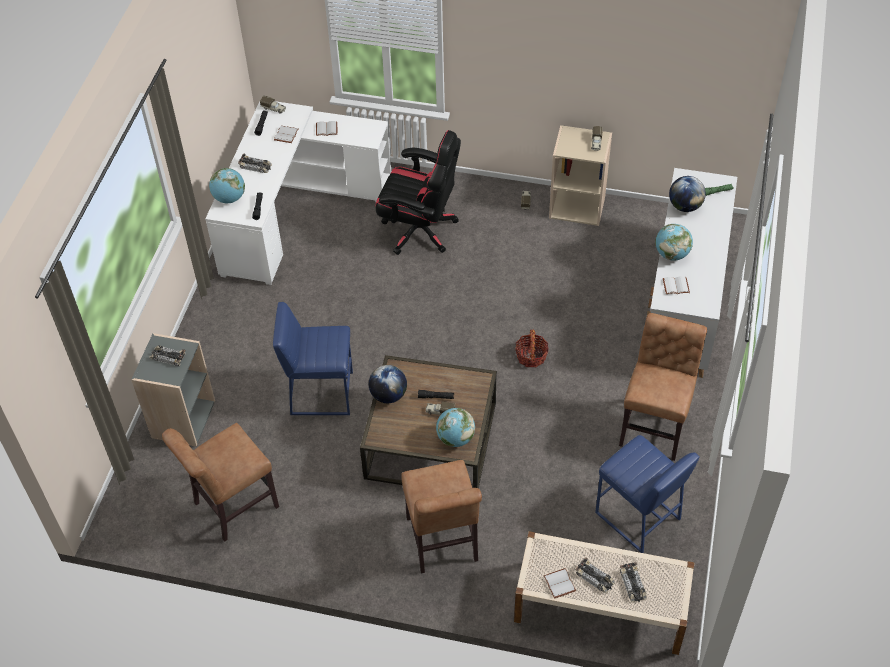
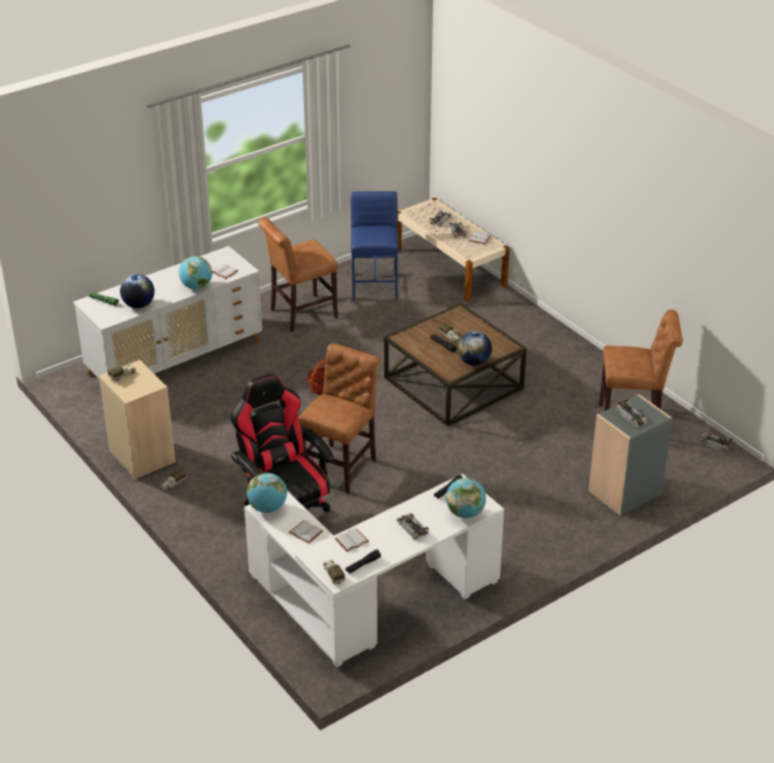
camera: 140 degrees left, 15 degrees down
(138, 531) = (714, 443): none -> toy car
(320, 393) = (501, 450): blue stool -> none
(443, 543) = (508, 334): brown chair -> brown chair (341, 466)
(455, 438) = (457, 320): globe -> globe (268, 508)

